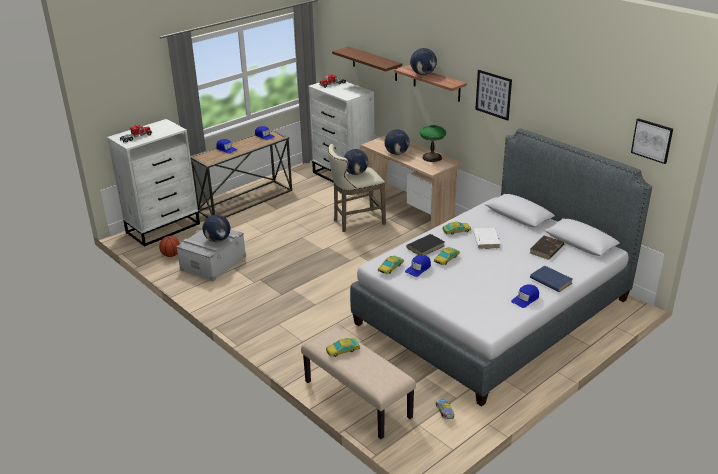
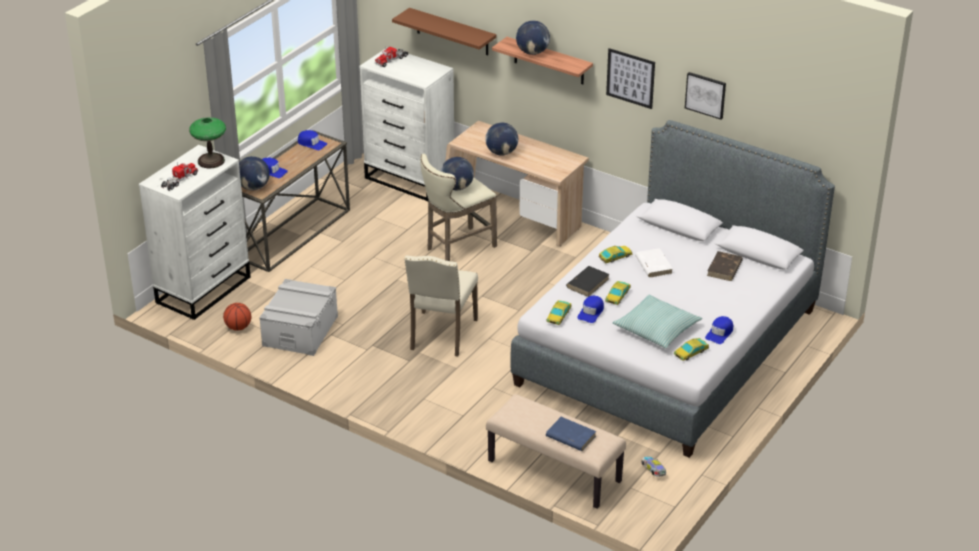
camera: 15 degrees left, 5 degrees up
(218, 240) = (309, 301): globe -> globe (254, 187)
(315, 279) = (441, 335): none -> beige chair
(342, 350) = (537, 419): toy car -> toy car (691, 352)
(432, 157) = (549, 155): table lamp -> table lamp (211, 161)
(470, 288) = (656, 329): none -> pillow
(550, 281) = (739, 307): blue book -> blue book (570, 436)
(652, 140) = (830, 134): picture -> picture (705, 95)

